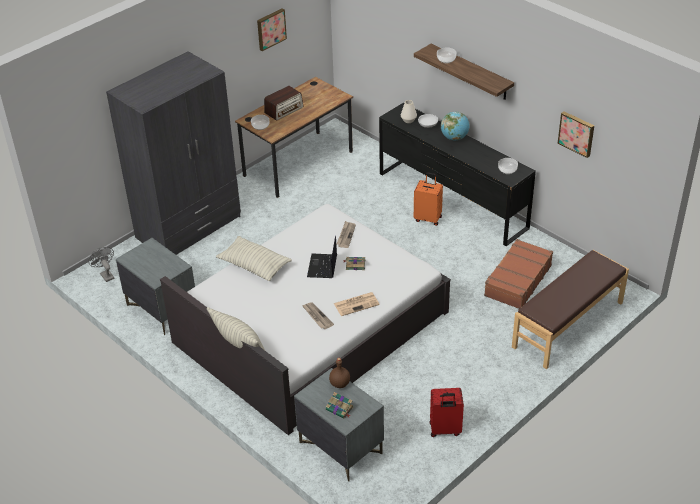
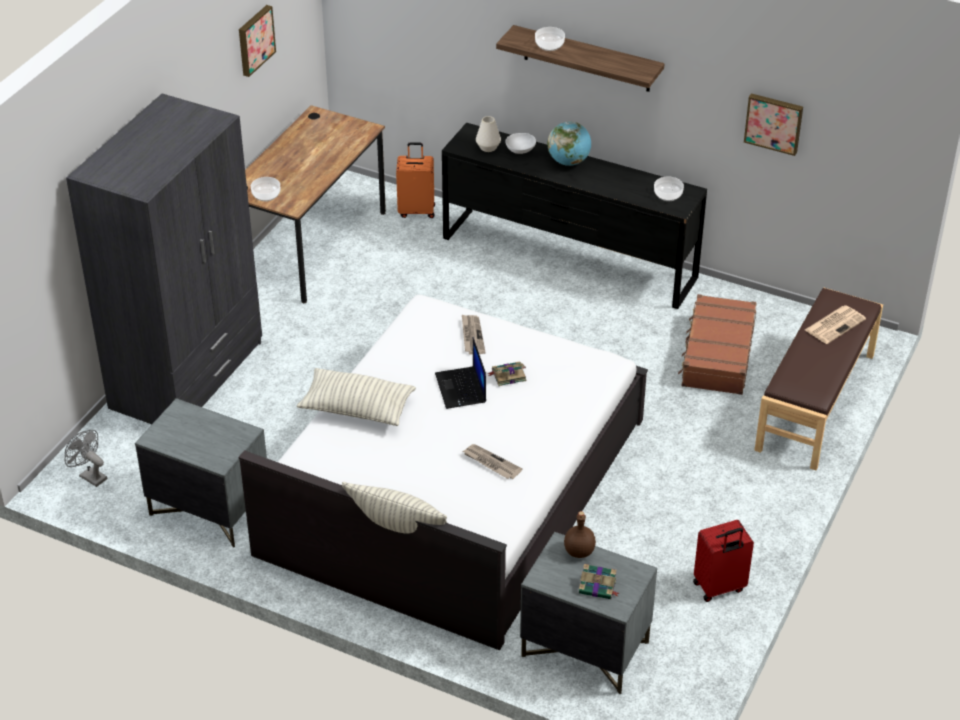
camera: 20 degrees left, 0 degrees up
(284, 110) = (290, 164): radio -> none
(357, 304) = (540, 432): newspaper -> newspaper (835, 324)
(428, 218) = (547, 290): orange suitcase -> orange suitcase (417, 210)

